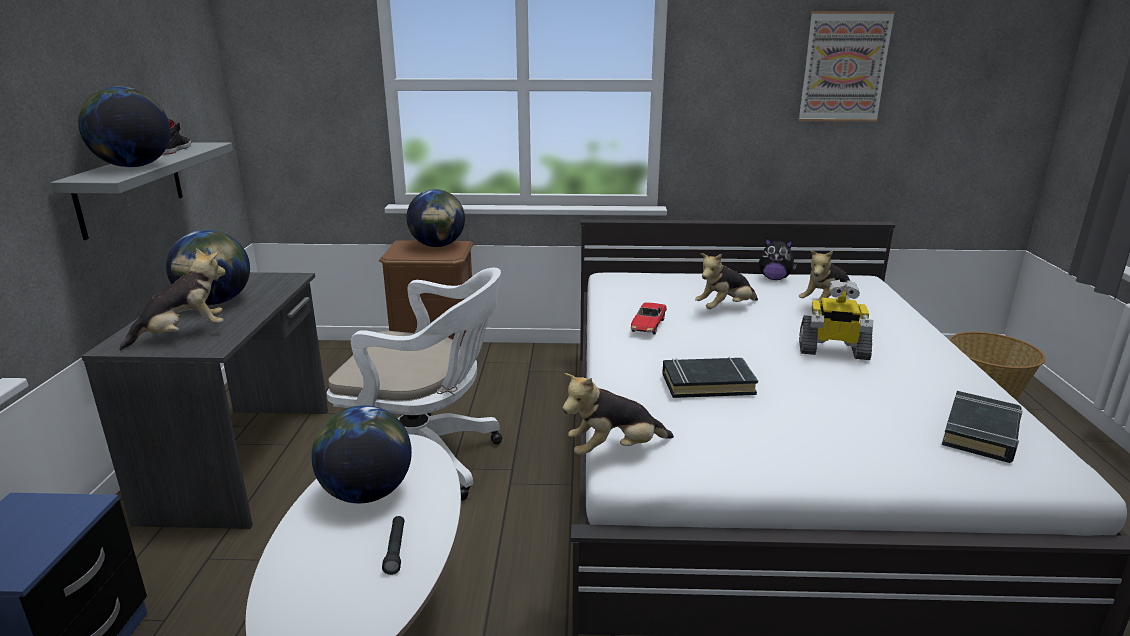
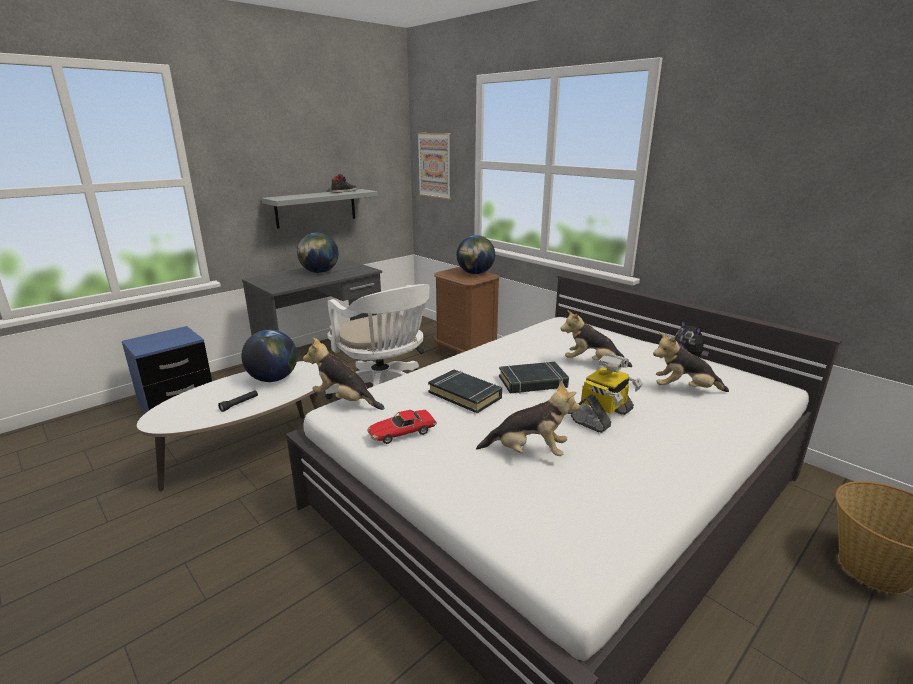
camera: 45 degrees right, 0 degrees up
(134, 166) = (304, 196): globe -> none
(184, 335) = (281, 281): plush toy -> plush toy (528, 452)
(648, 325) = (514, 354): toy car -> toy car (402, 433)
(832, 351) = (602, 417): toy robot -> toy robot turned 105 degrees counterclockwise
(844, 67) = (823, 168): picture -> picture (435, 165)
(981, 433) = (577, 515): black book -> black book (533, 382)

